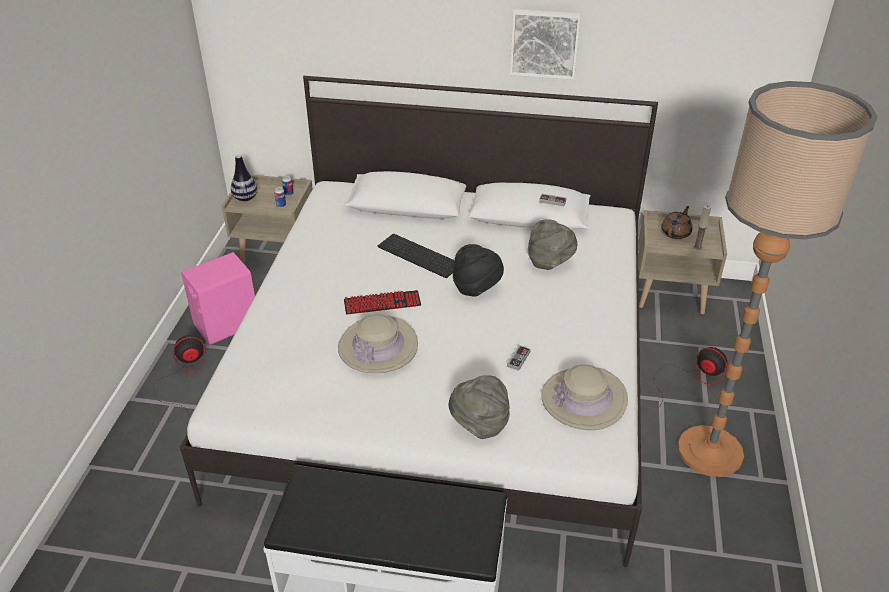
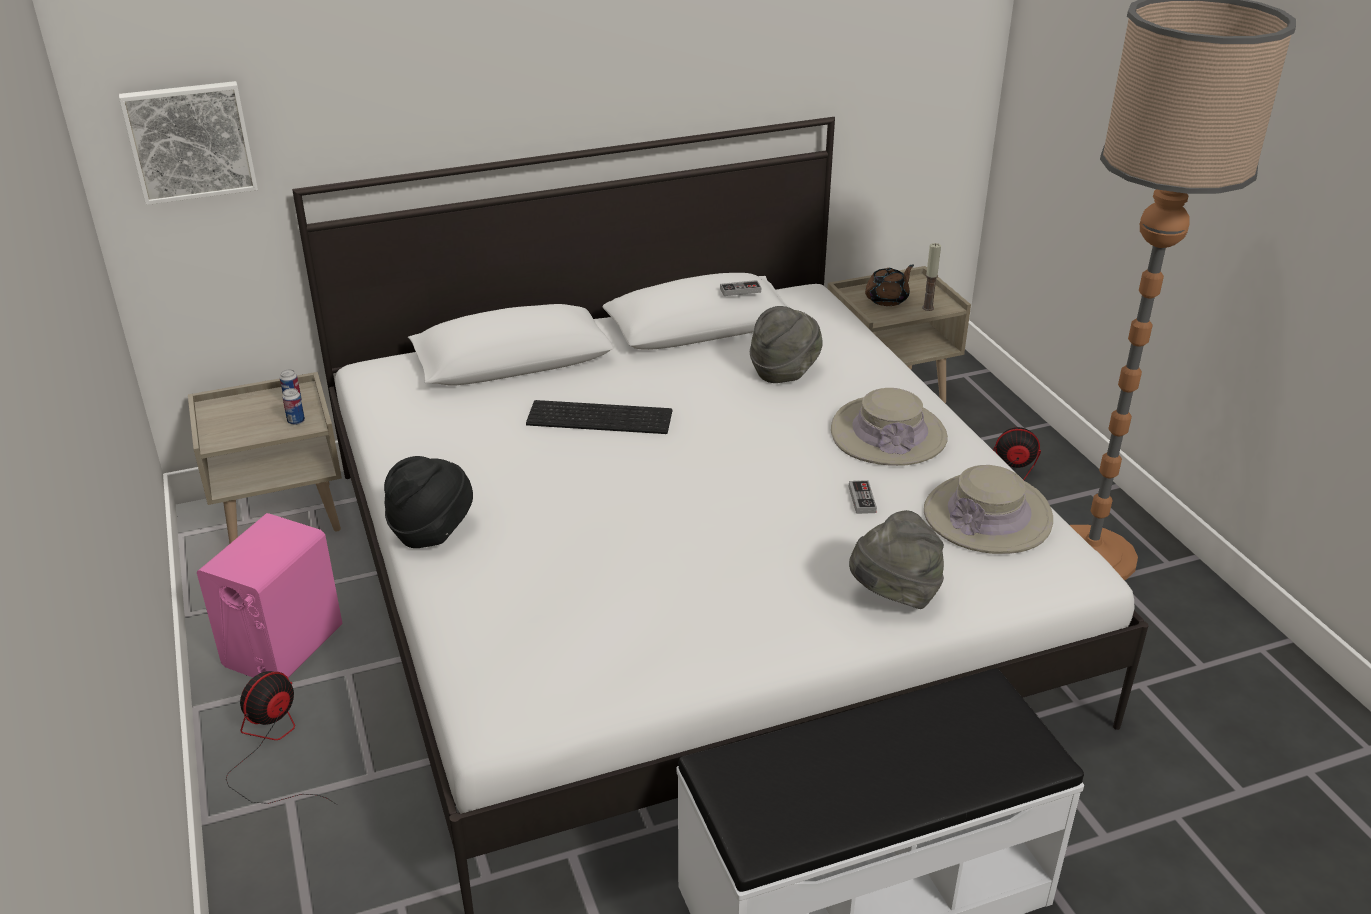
camera: 30 degrees left, 5 degrees down
(245, 198) = (223, 428): vase -> none
(378, 346) = (661, 550): beige hat -> beige hat (888, 434)
(382, 303) = (609, 494): keyboard -> none
(476, 287) = (720, 432): black hat -> black hat (432, 531)
(544, 43) = (670, 60): picture -> picture (190, 141)
(676, 233) = (887, 299): brown teapot -> brown teapot turned 45 degrees clockwise

